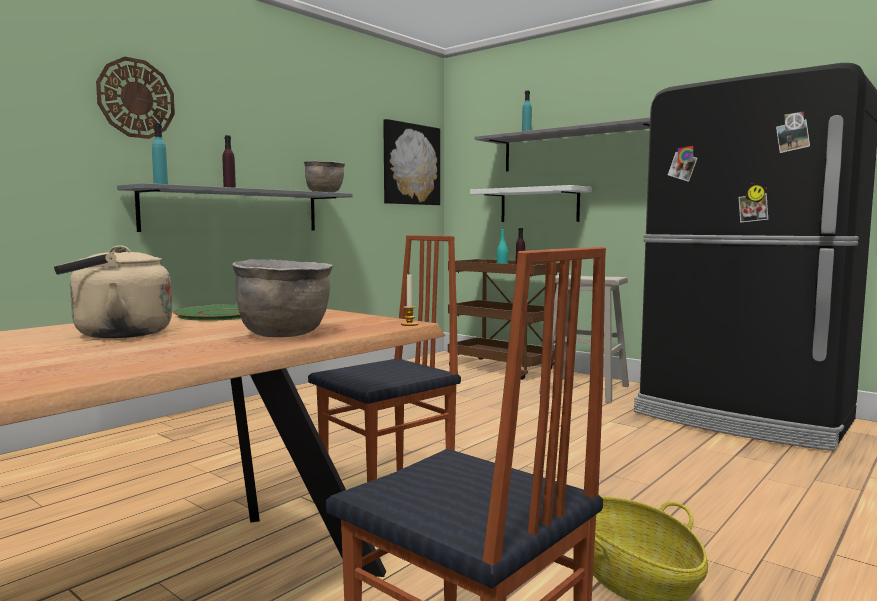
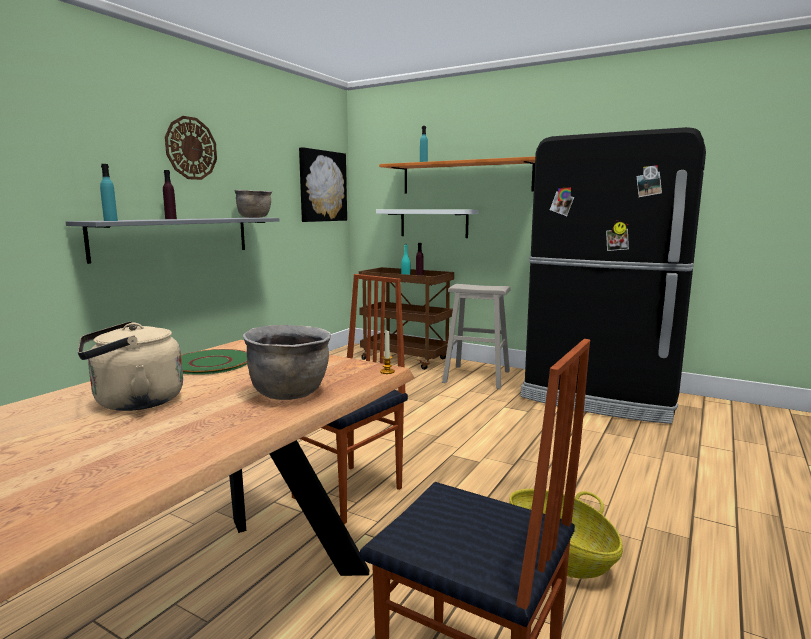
camera: 10 degrees left, 5 degrees up
(136, 98) = (78, 137): wall clock -> wall clock (191, 148)
(577, 149) = (465, 177): grey shelf -> orange shelf

